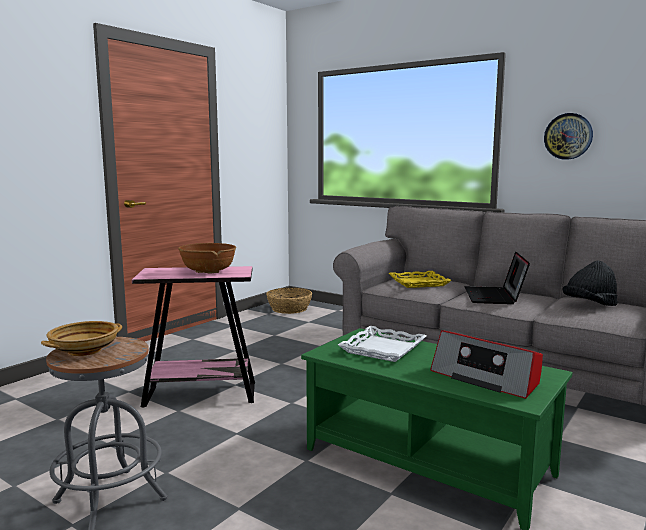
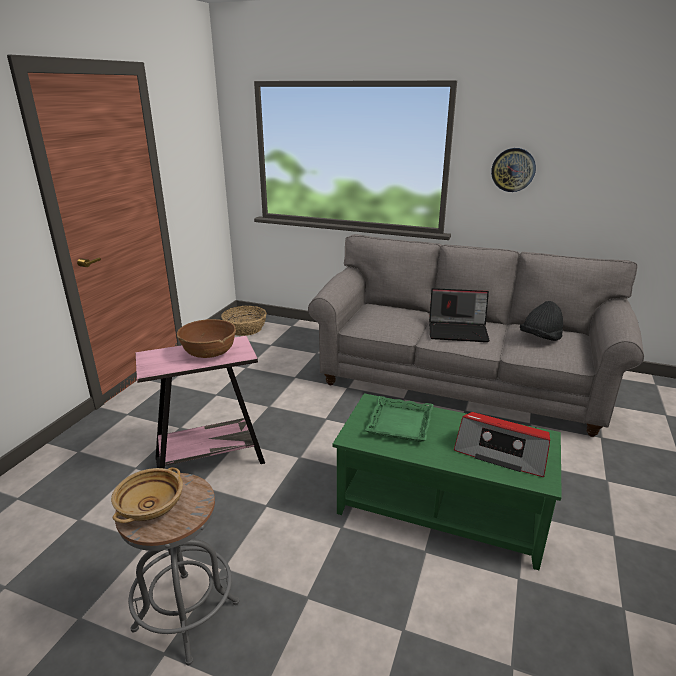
camera: 15 degrees left, 15 degrees up
(383, 349) = (400, 424): white tray -> green tray
(419, 283) = (388, 319): yellow tray -> none
(494, 297) = (458, 331): laptop -> laptop turned 75 degrees counterclockwise

